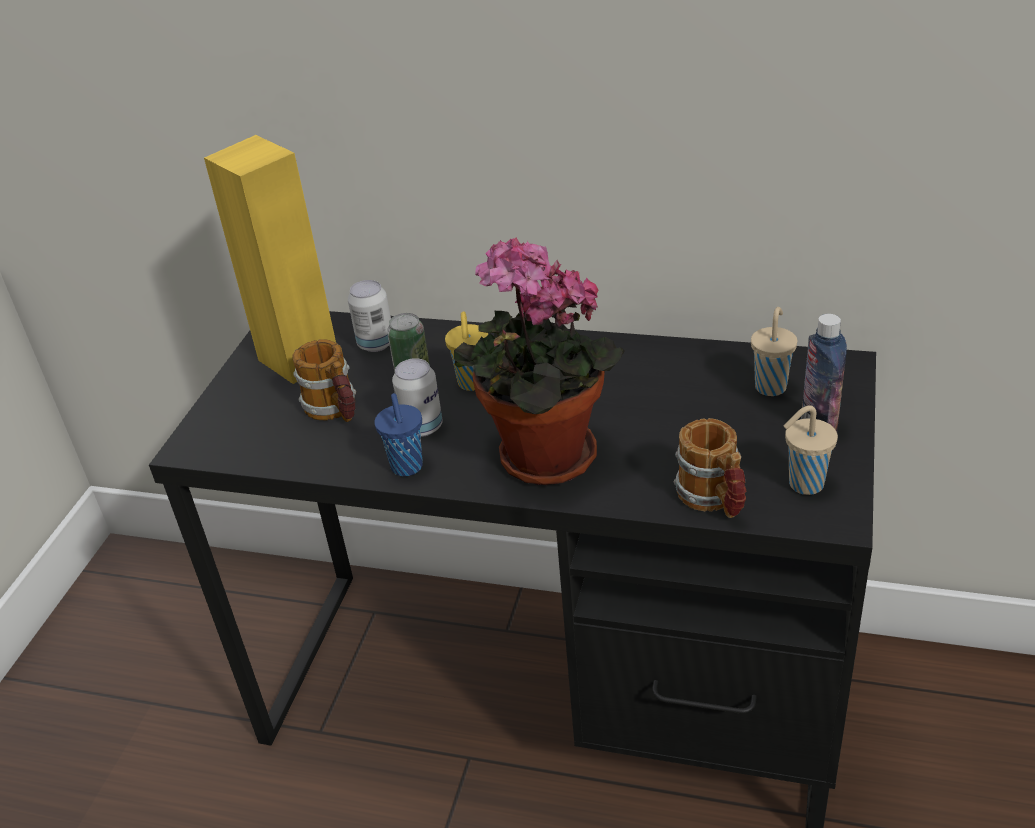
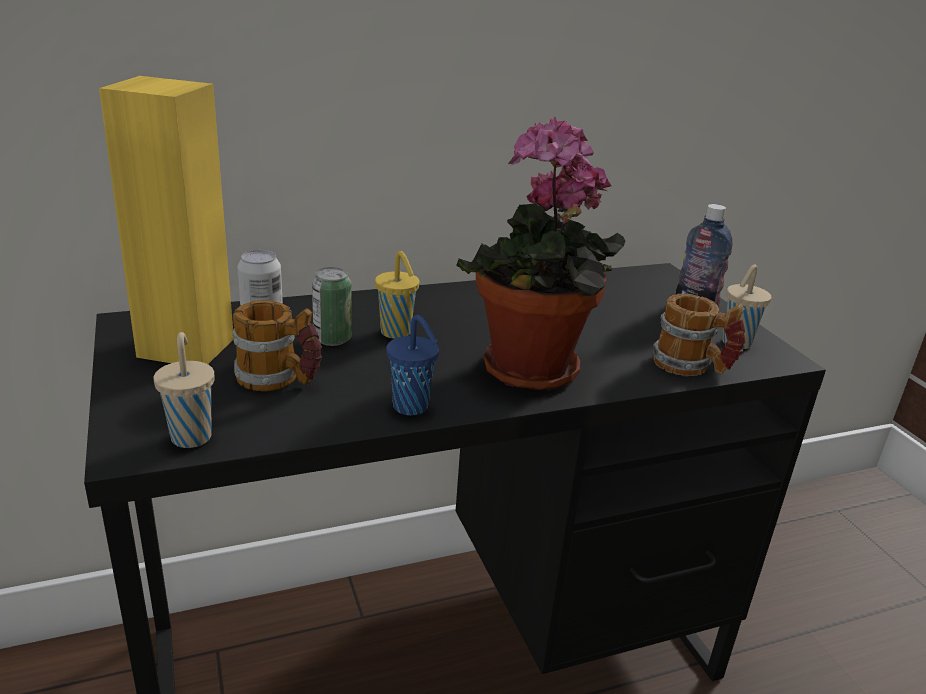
camera: 40 degrees left, 10 degrees down
(422, 427) = (388, 373): can -> none
(771, 386) = (633, 292): beige cup -> beige cup (191, 436)

